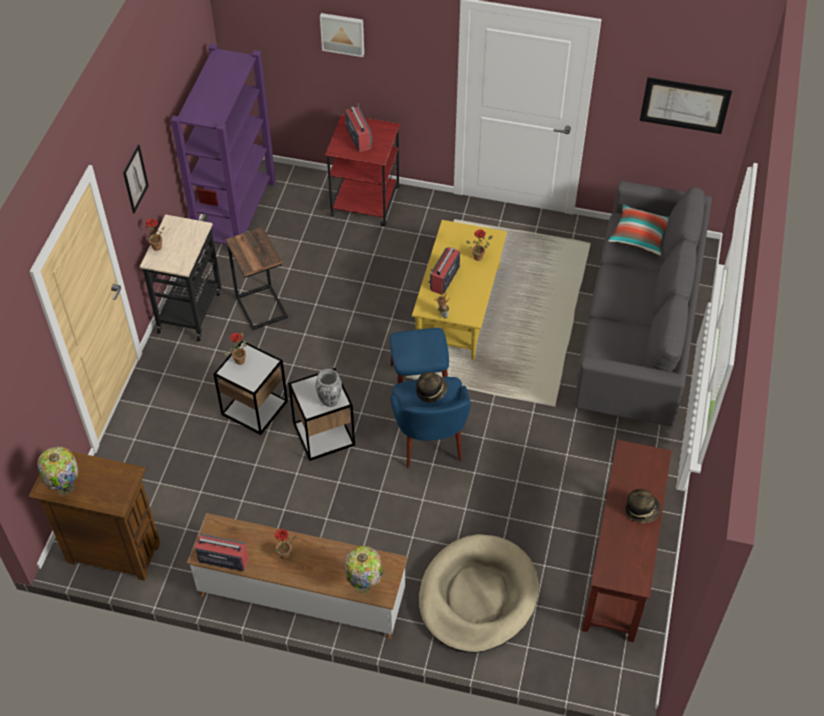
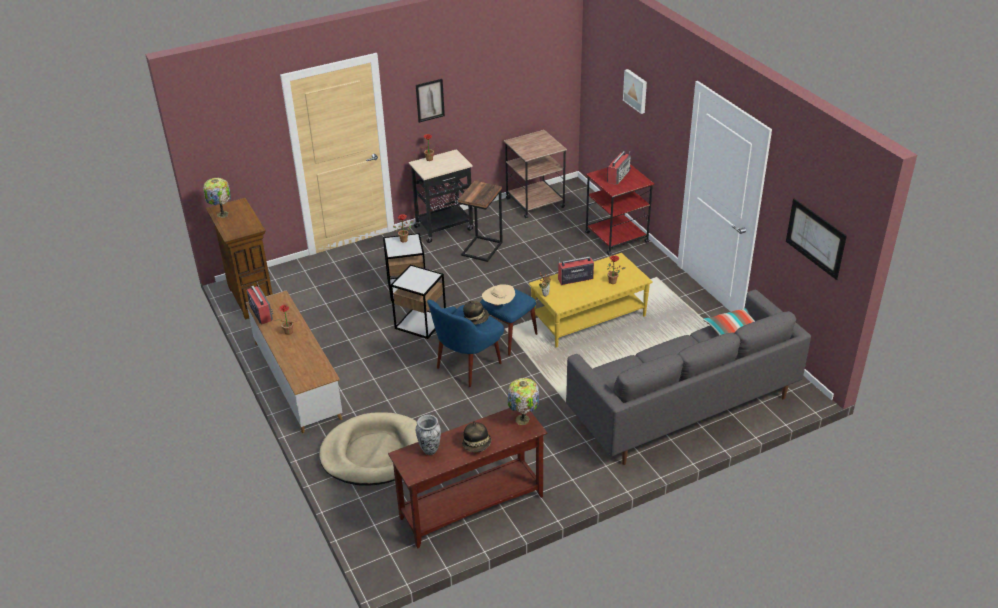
camera: 50 degrees right, 15 degrees down
(236, 214) = (535, 202): purple bookcase -> brown cart
(330, 400) = (416, 285): vase -> vase (430, 449)
(364, 586) = (298, 373): table lamp -> table lamp (523, 420)
(423, 359) = (498, 305): none -> beige hat

